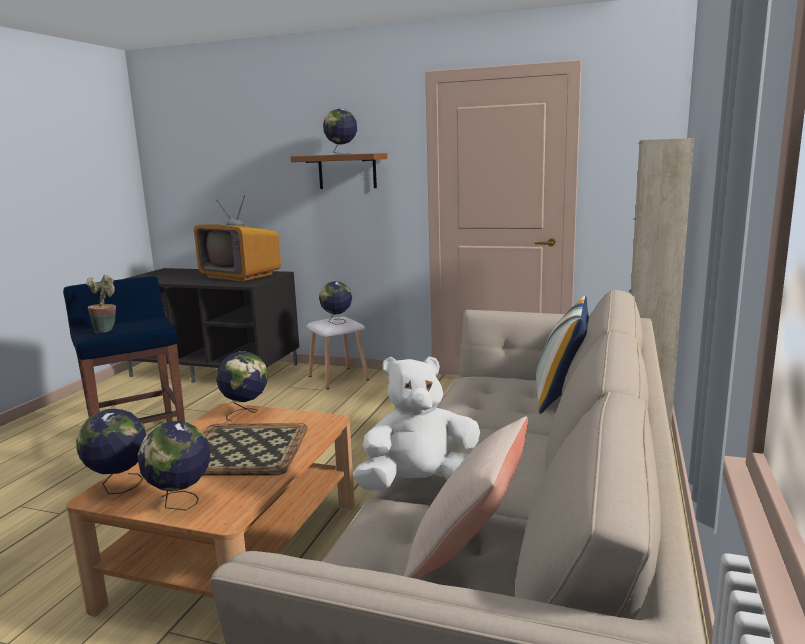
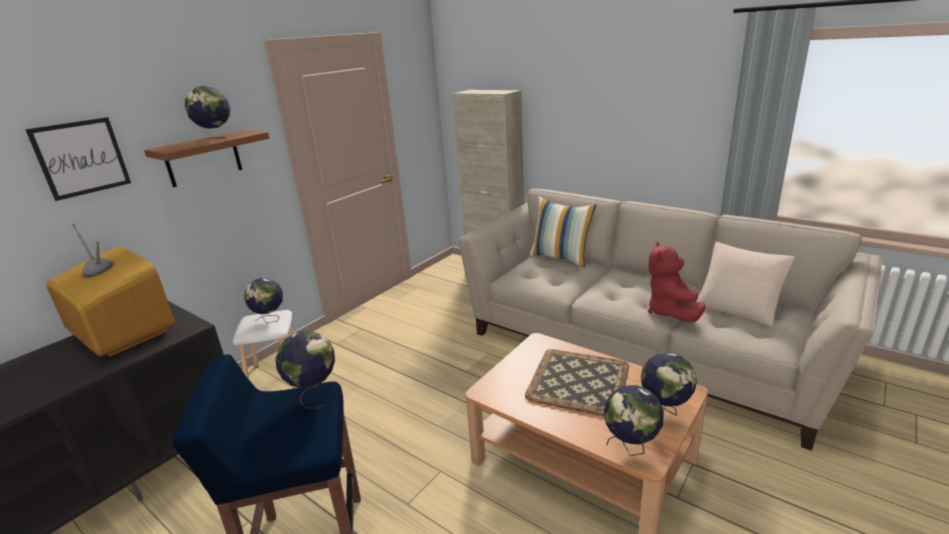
camera: 70 degrees left, 10 degrees up
(106, 330) = (294, 436): potted plant -> none
(240, 276) = (123, 333): television -> television turned 105 degrees counterclockwise
(246, 413) = (500, 380): globe -> globe (314, 394)
(271, 154) = (81, 158): none -> picture
(420, 485) = (671, 312): white plush toy -> red plush toy

